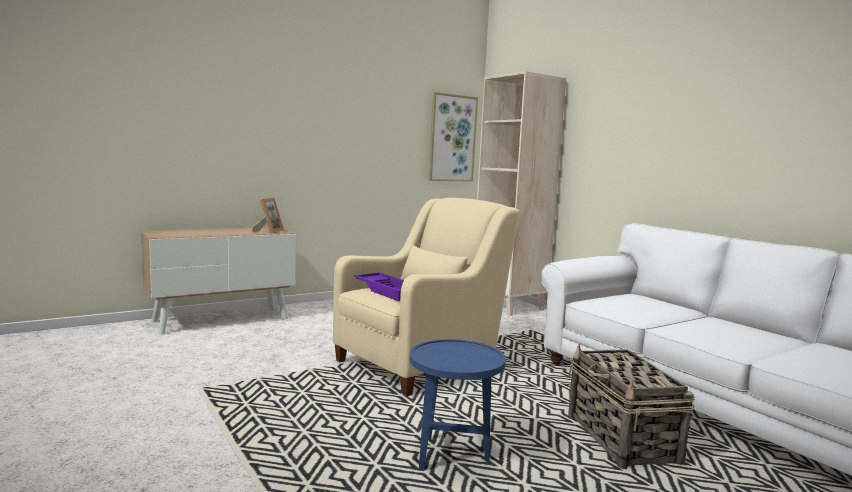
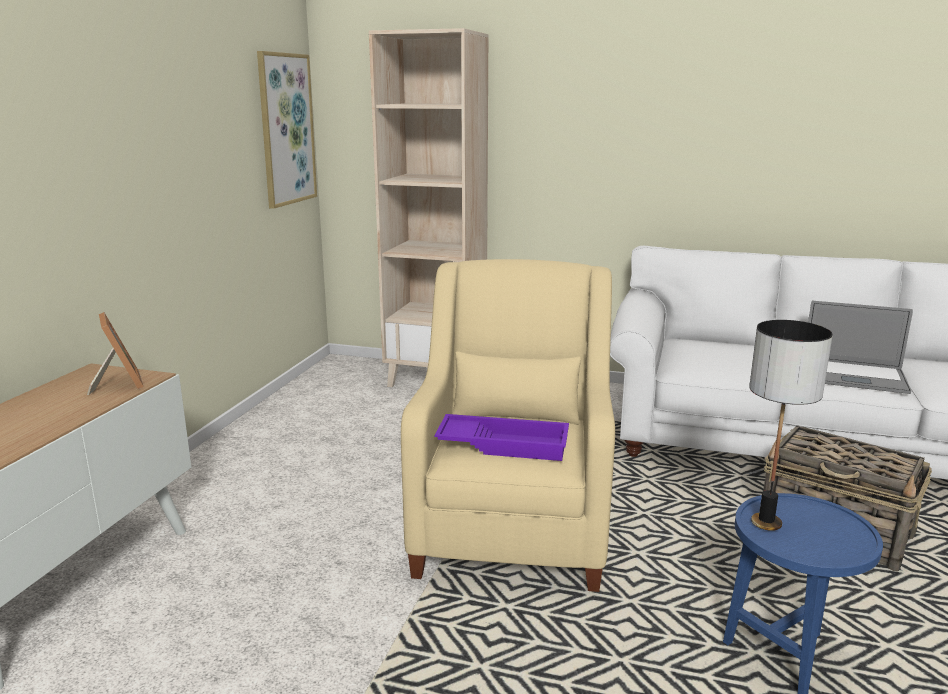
camera: 40 degrees left, 10 degrees up
(440, 346) = (767, 522): none -> table lamp
(726, 335) = (853, 376): none -> laptop

